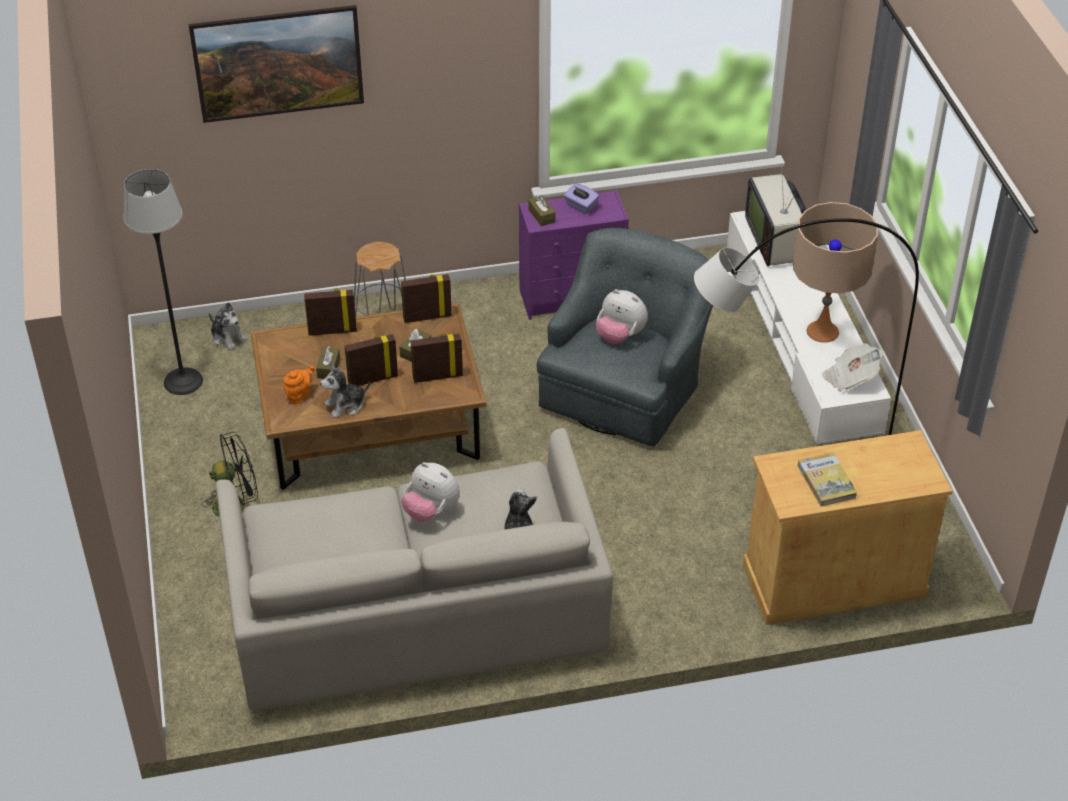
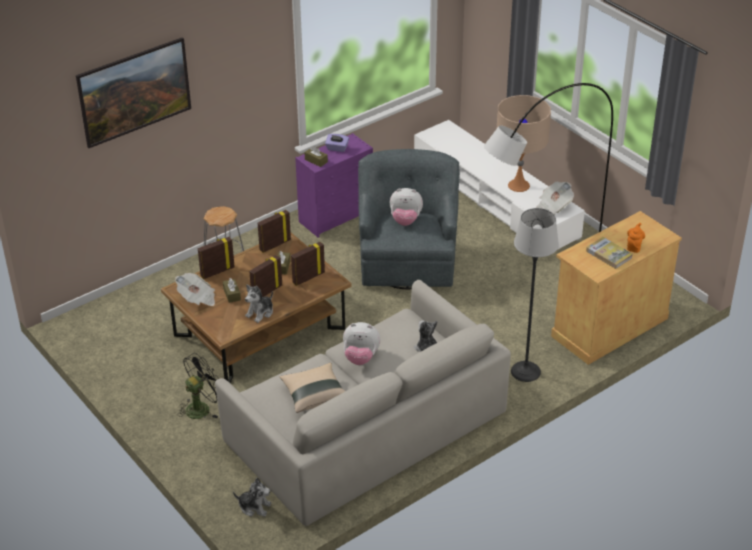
camera: 25 degrees left, 5 degrees down
(183, 381) = (107, 345): floor lamp -> floor lamp (525, 371)
(228, 337) = (119, 308): plush toy -> plush toy (254, 507)
(284, 359) = (197, 298): none -> newspaper
(300, 395) = (224, 316): orange teapot -> orange teapot (634, 247)
(337, 542) = (314, 395): none -> beige pillow
(775, 241) = (453, 143): television -> none

